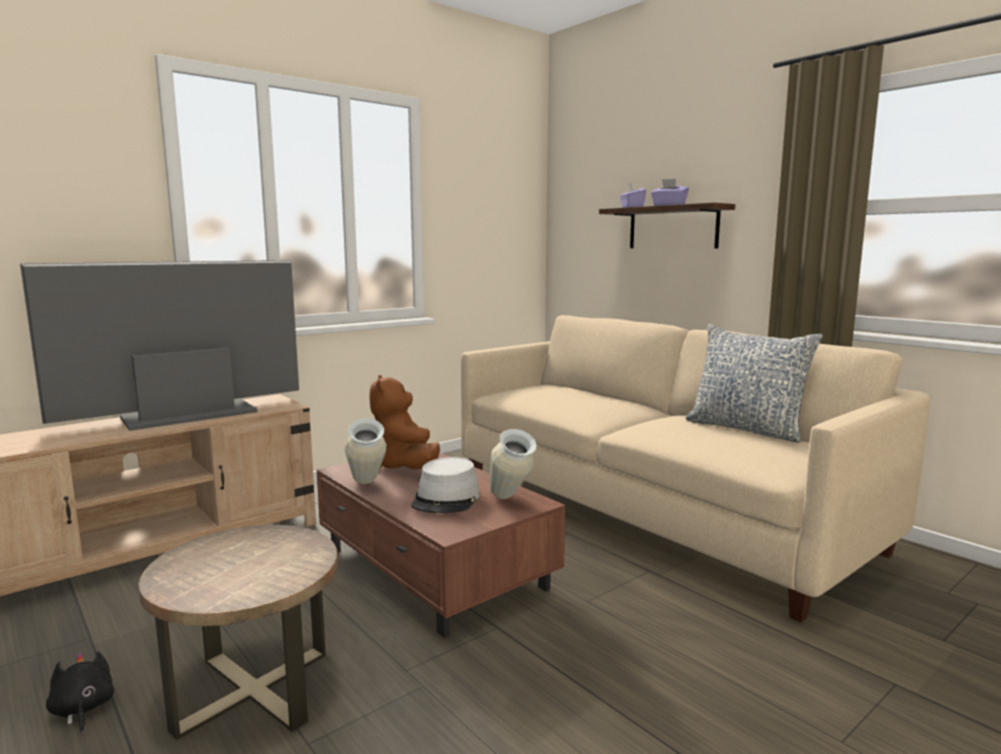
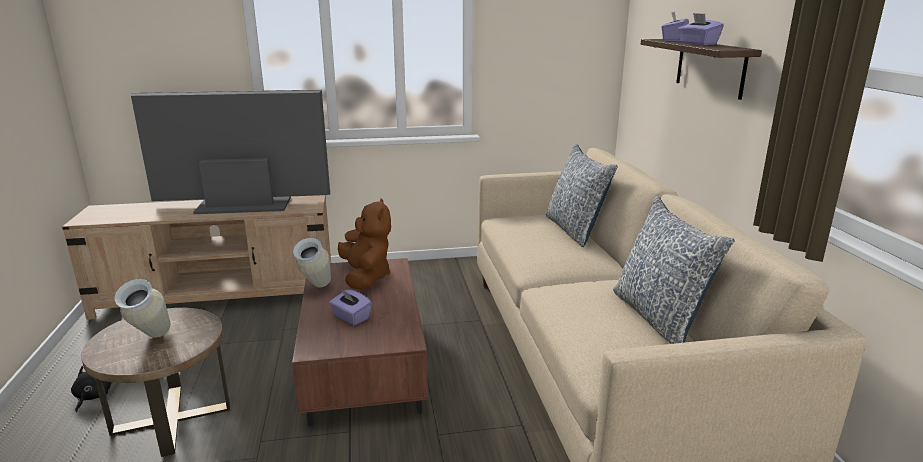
camera: 30 degrees right, 10 degrees up
(405, 467) = (366, 277): brown plush toy -> brown plush toy turned 150 degrees clockwise
(446, 499) = (351, 317): grey hat -> purple tissue box
(510, 502) = (389, 335): vase -> vase (150, 342)
(580, 391) = (575, 230): none -> pillow

